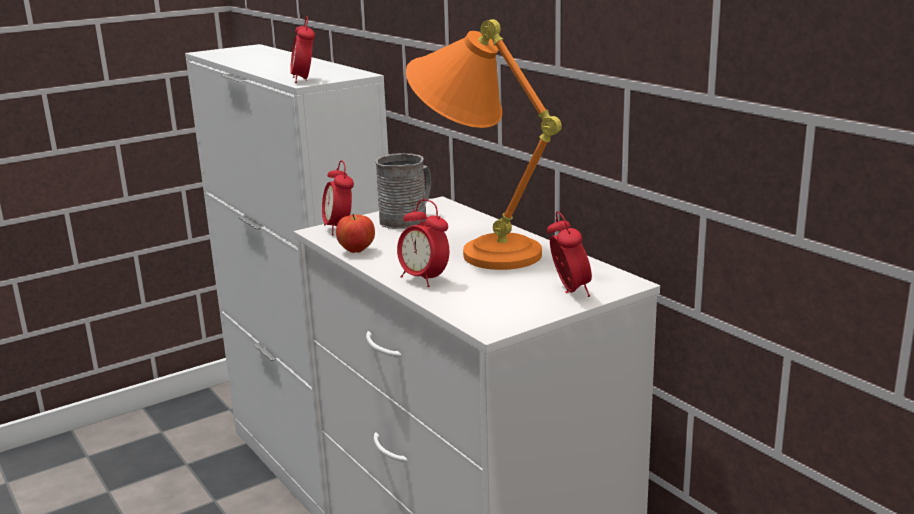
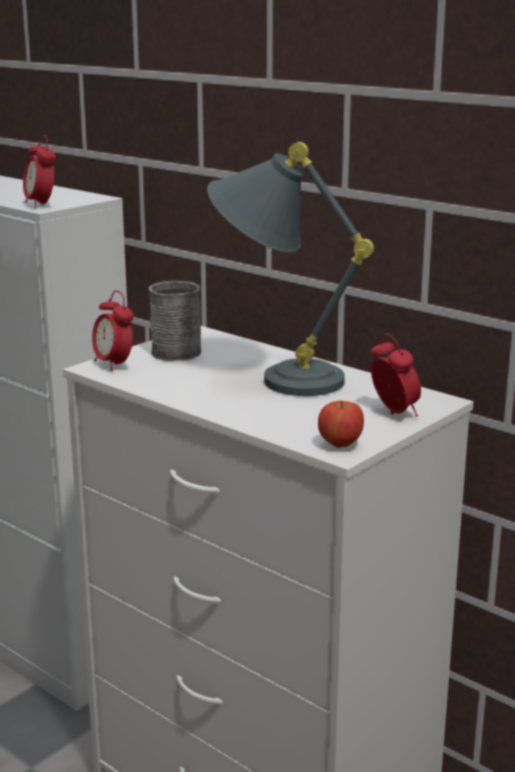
camera: 15 degrees left, 0 degrees up
(357, 251) = (149, 386): apple -> apple (340, 444)
(424, 279) = (241, 410): alarm clock -> none
(478, 250) = (275, 377): orange table lamp -> grey table lamp

